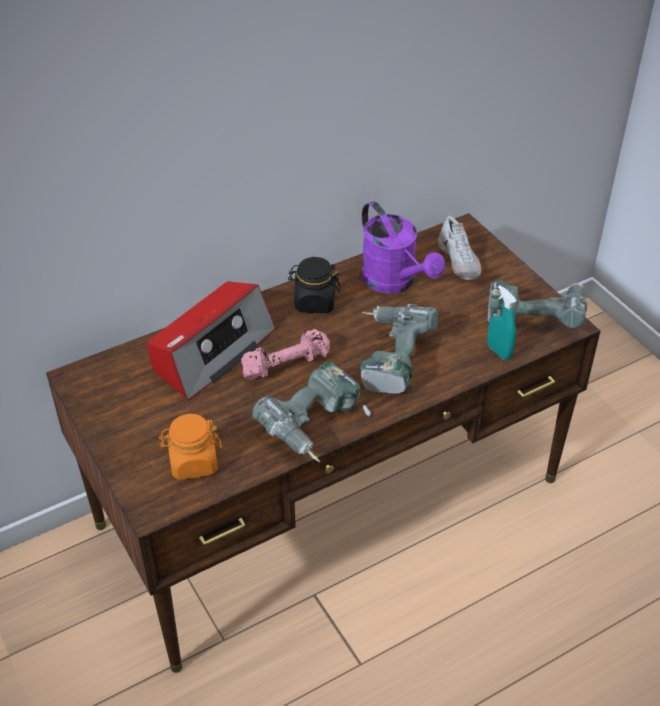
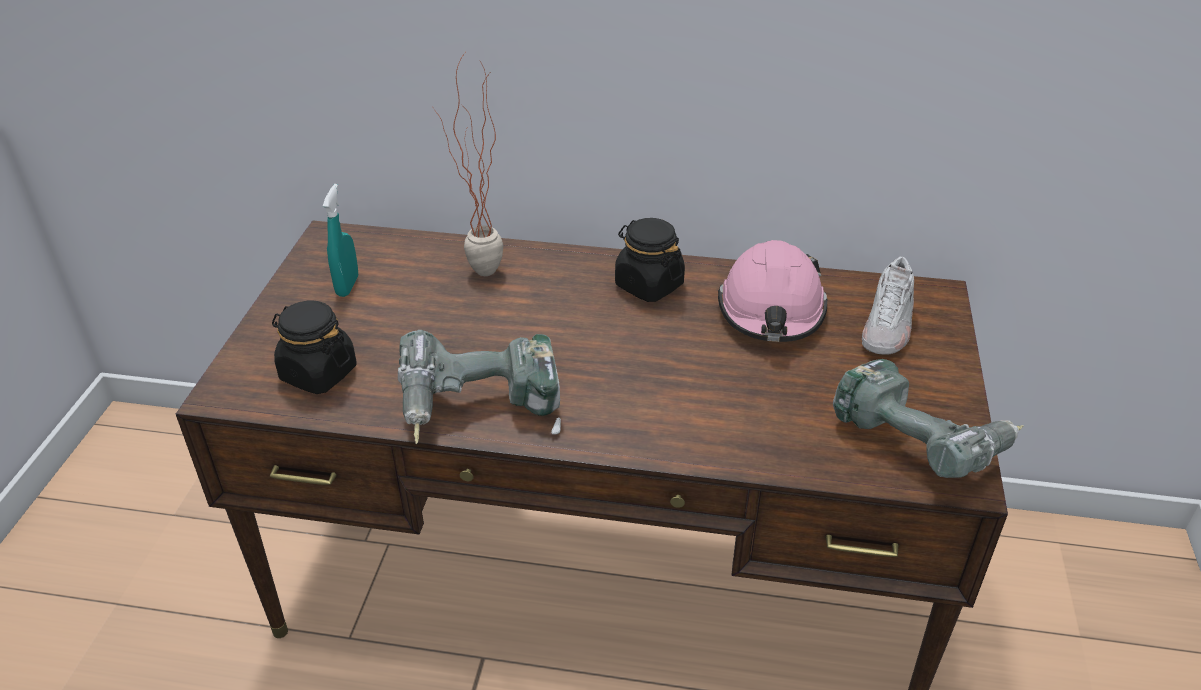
camera: 40 degrees right, 5 degrees down
(193, 463) = (318, 373): orange jar -> black jar
(212, 351) = (479, 278): radio -> potted plant
(285, 364) = (535, 330): pink dumbbell -> none
(388, 360) = (657, 389): power drill -> none
(395, 282) = (771, 310): purple watering can -> pink hard hat
(499, 352) = (815, 457): turquoise spray bottle -> turquoise spray bottle (347, 286)

